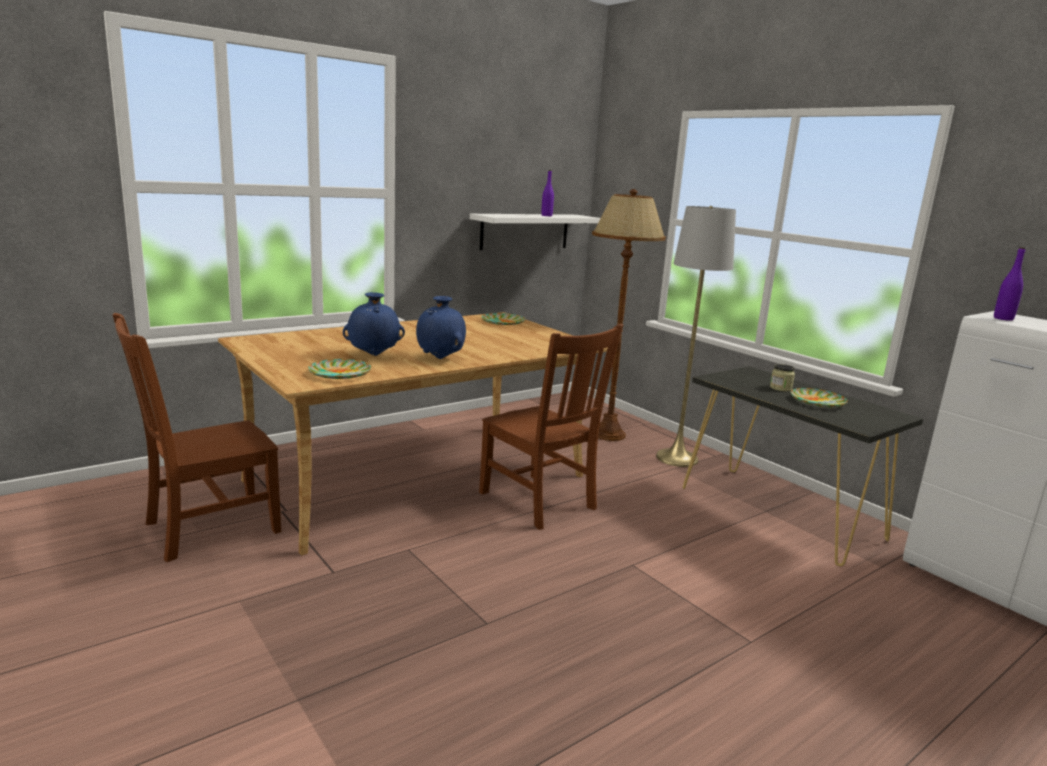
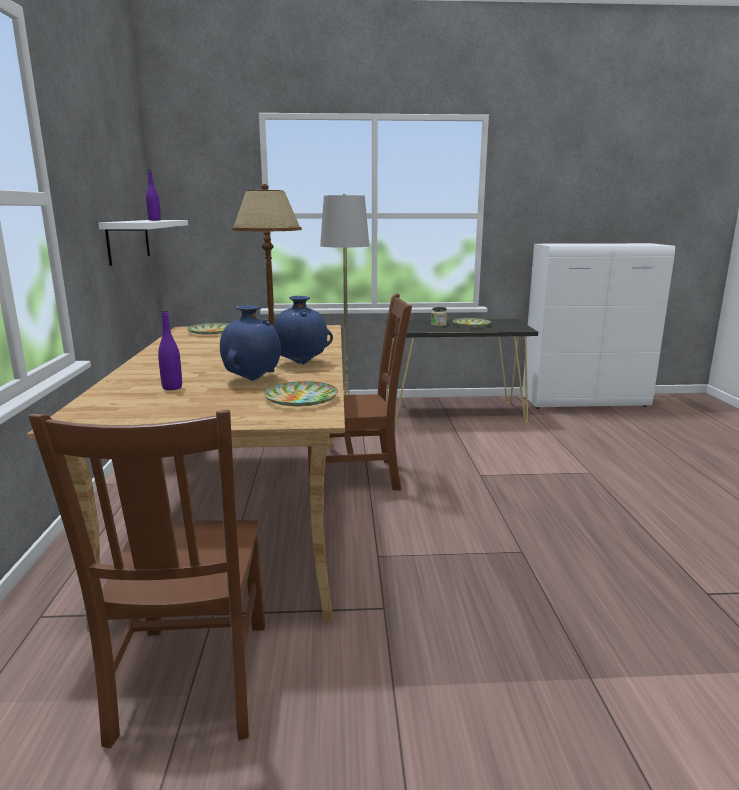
camera: 55 degrees left, 0 degrees up
(1003, 318) = (558, 244): purple bottle -> purple bottle (172, 387)

